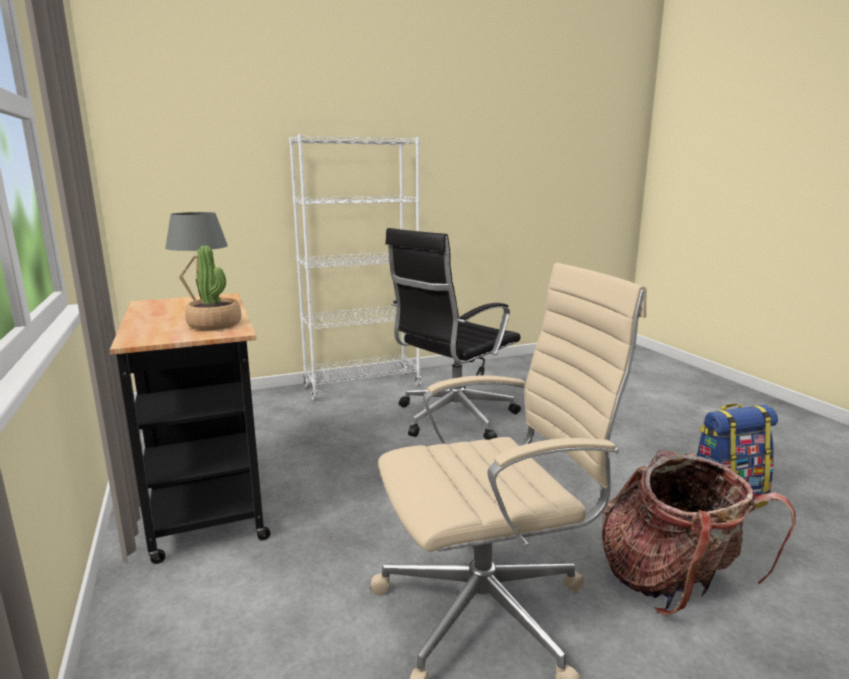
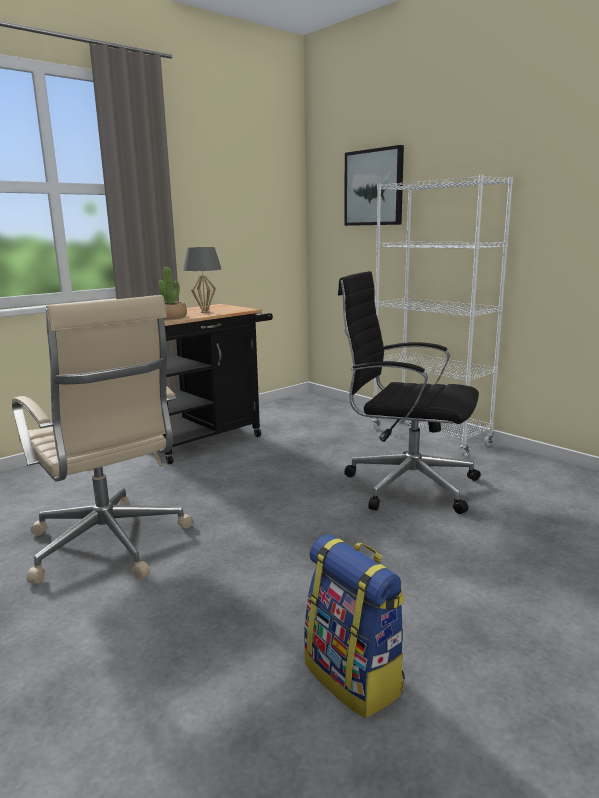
camera: 70 degrees right, 0 degrees up
(229, 135) = (374, 187): none -> picture
(671, 583) = (160, 628): backpack -> none

